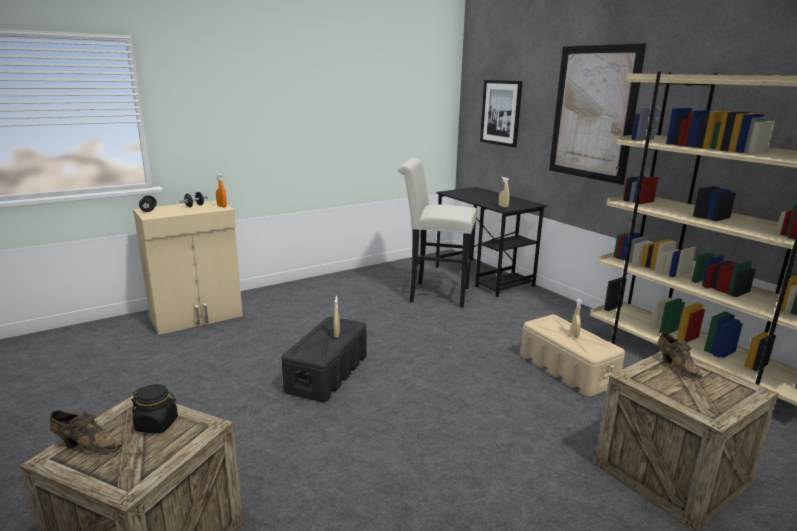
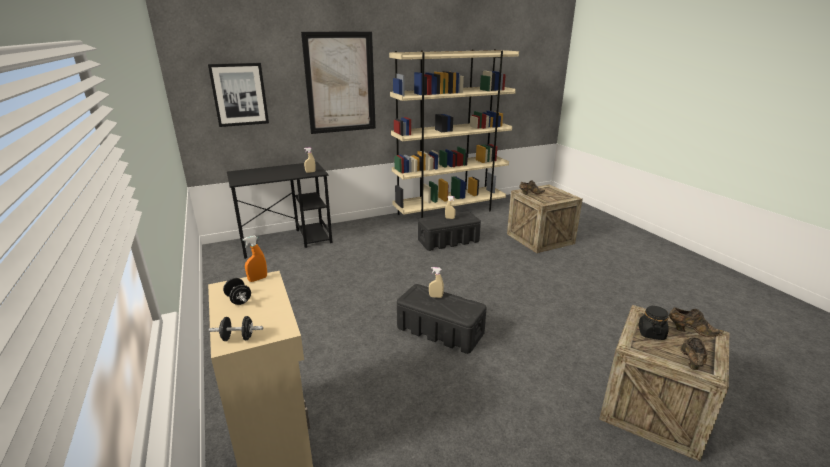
camera: 80 degrees left, 5 degrees up
(147, 465) = (691, 331): none -> brown shoe
(434, 294) = (309, 267): white stool -> none
(566, 369) = (448, 241): beige storage box -> black storage box

